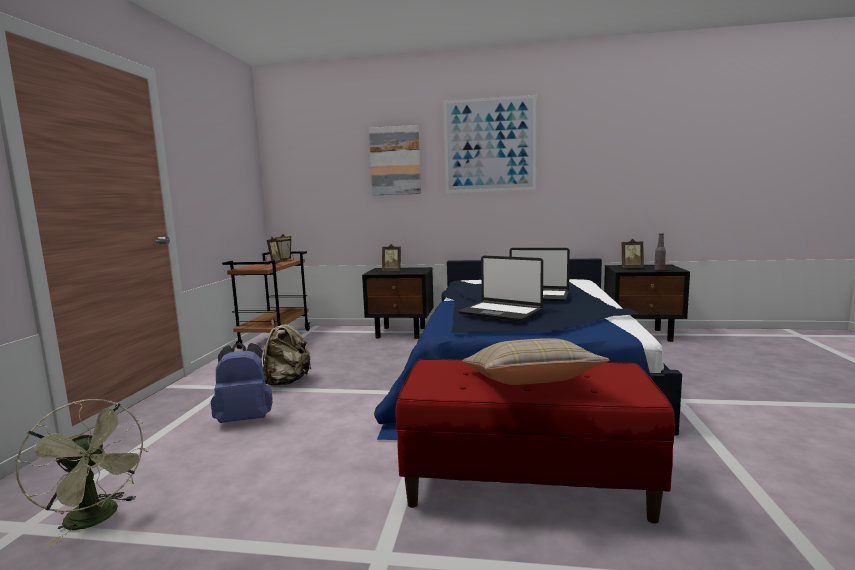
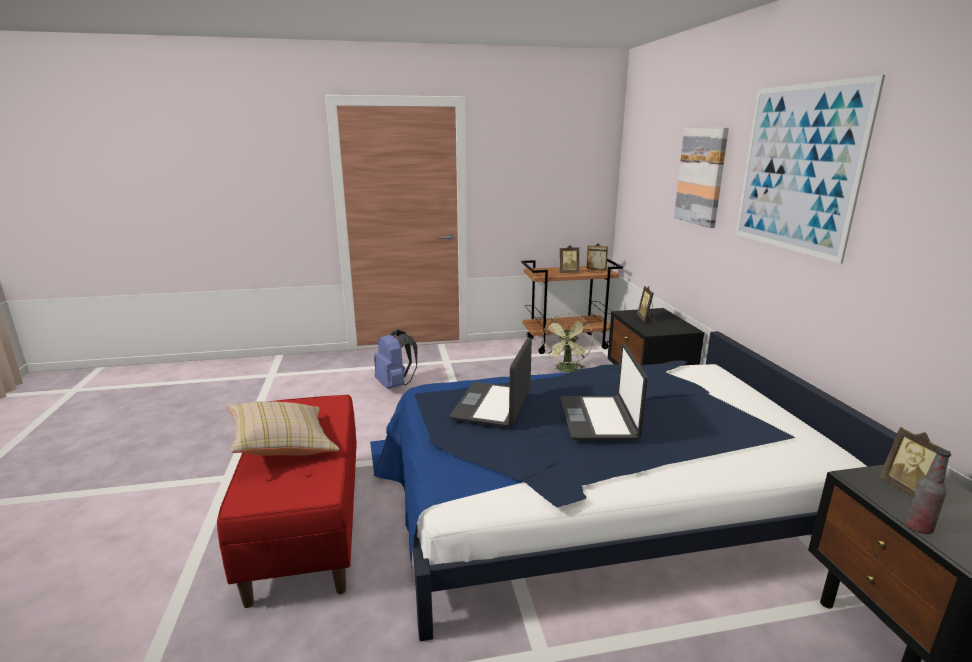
camera: 70 degrees right, 10 degrees up
(97, 519) = (276, 387): green fan -> green fan (567, 370)
(286, 382) = (467, 378): beige backpack -> none

